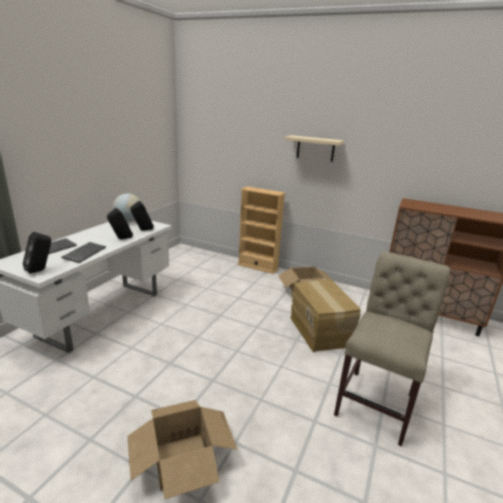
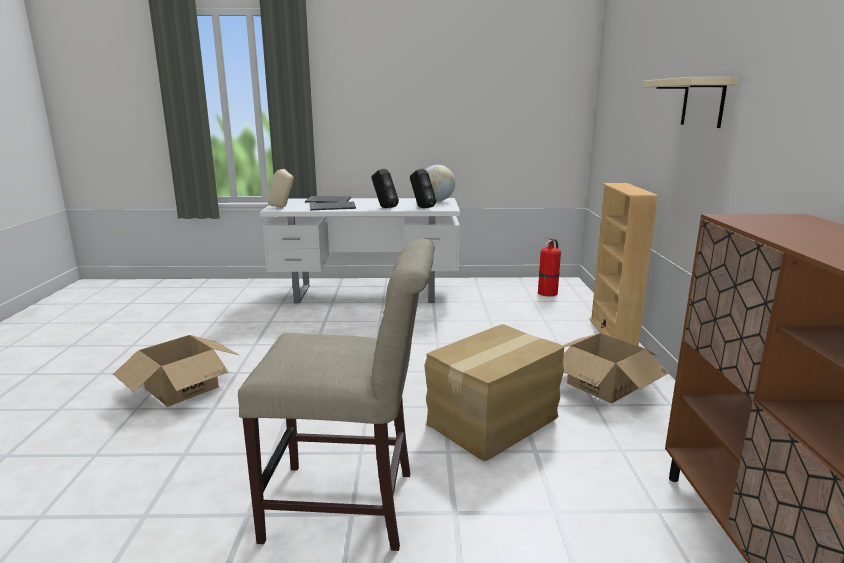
camera: 65 degrees right, 5 degrees down
(41, 270) = (282, 207): black speaker -> beige speaker
(190, 259) = (548, 293): none -> fire extinguisher

